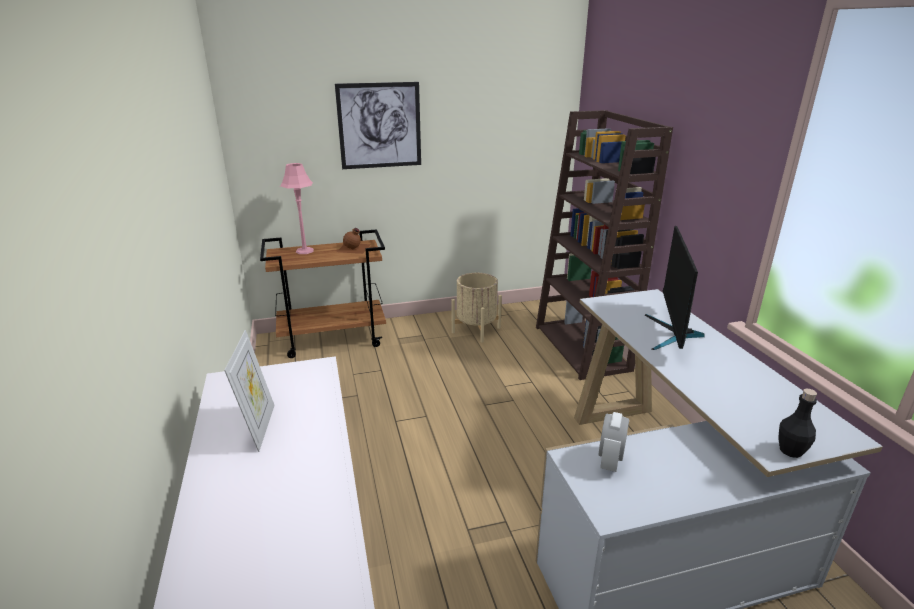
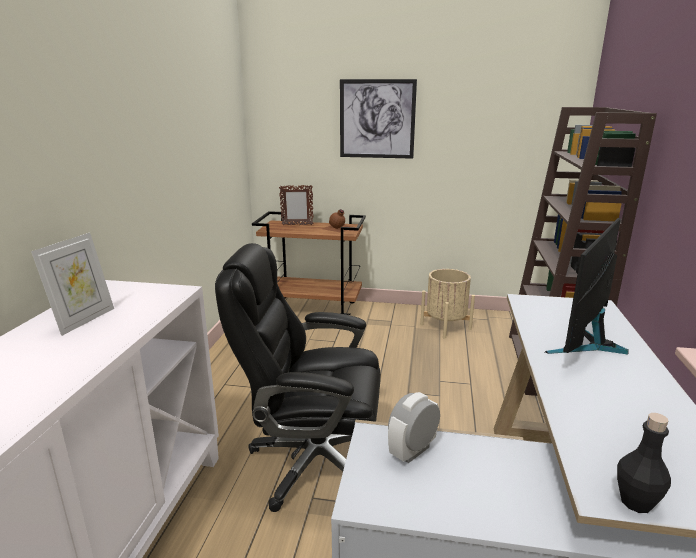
camera: 25 degrees right, 5 degrees down
(305, 251) = (297, 225): pink table lamp -> picture frame
(445, 496) = (313, 461): none -> black office chair

